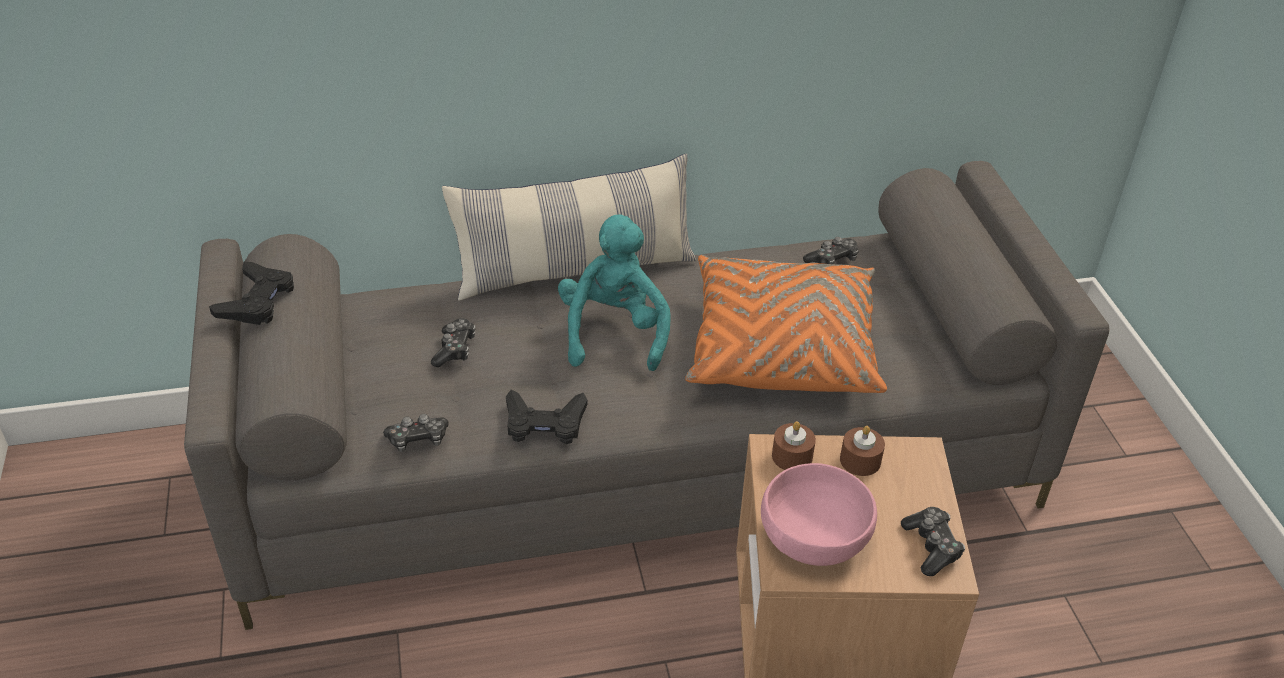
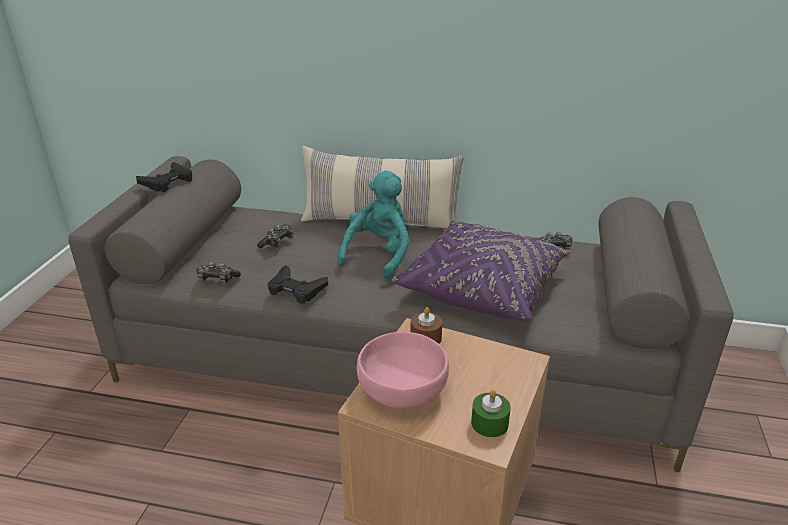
camera: 25 degrees right, 10 degrees down
(781, 348) = (482, 287): orange pillow -> purple pillow
(860, 460) = (474, 353): brown candle -> none
(931, 547) = (489, 423): game controller -> green candle

